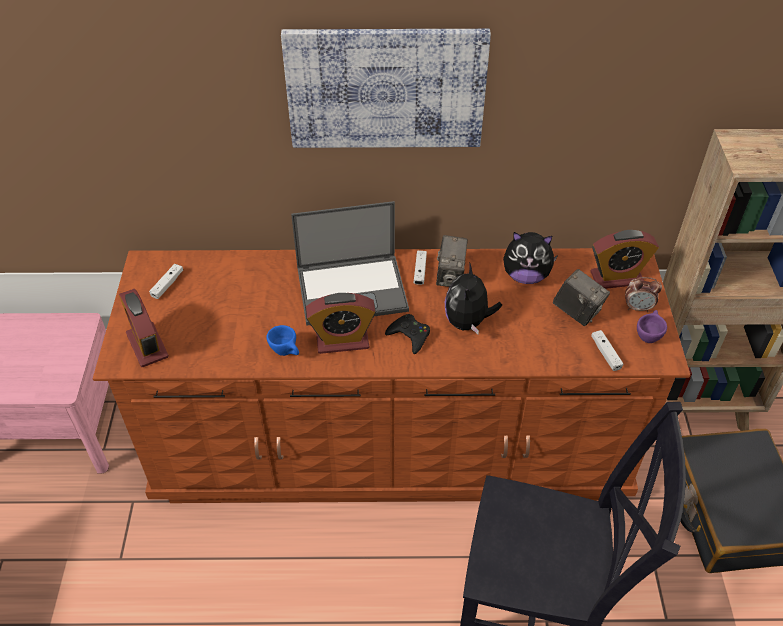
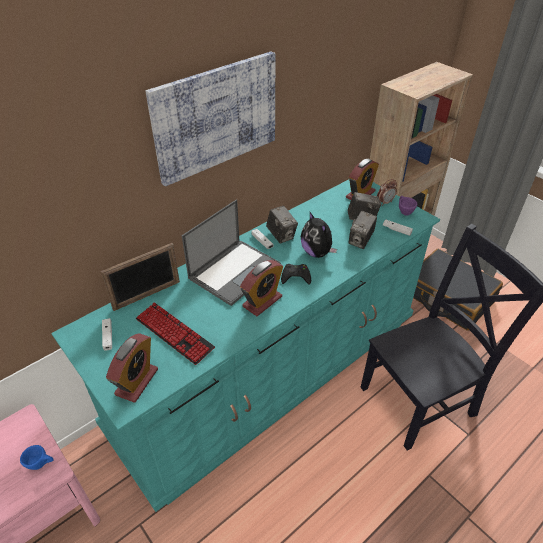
camera: 40 degrees left, 5 degrees down
(147, 345) = (137, 382): alarm clock -> alarm clock turned 90 degrees counterclockwise
(224, 320) = (174, 333): none -> keyboard
(241, 263) = (147, 295): none -> picture frame
(286, 352) = (236, 327): blue cup -> blue cup (41, 463)
(391, 443) = (270, 372): brown dresser -> turquoise dresser
(525, 276) = (318, 215): plush toy -> none
(539, 340) = (360, 241): none -> camera

